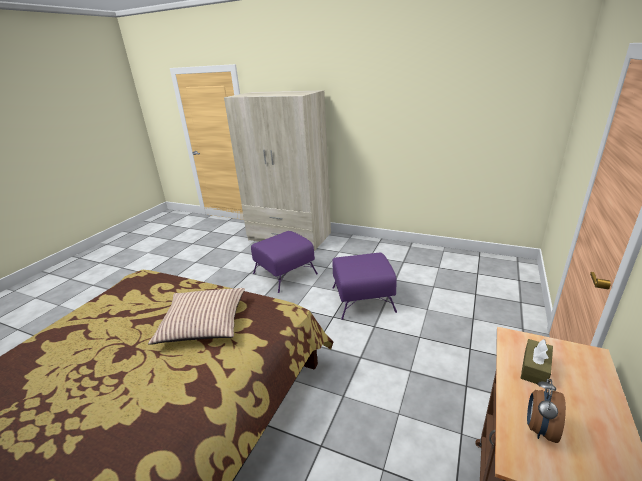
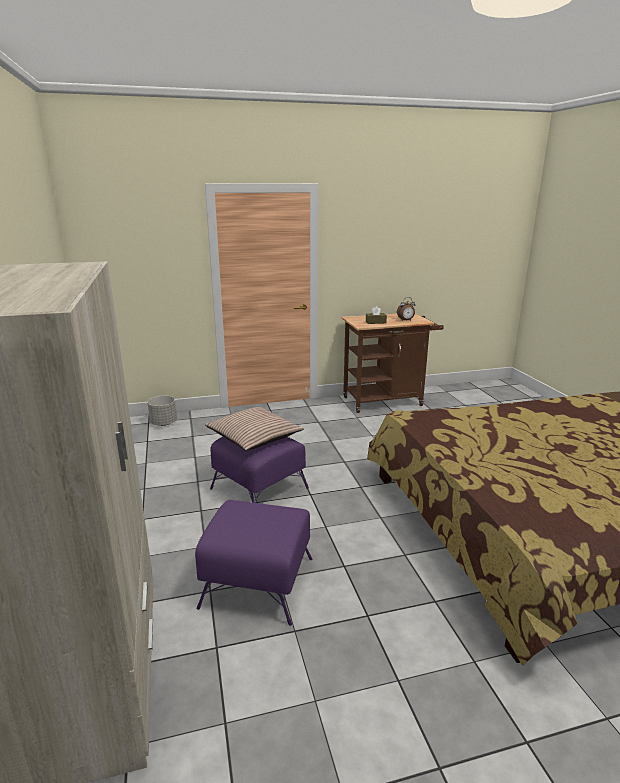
camera: 130 degrees left, 5 degrees down
(203, 323) = (483, 435): pillow -> pillow (254, 437)
(514, 286) = (163, 423): none -> grey planter

